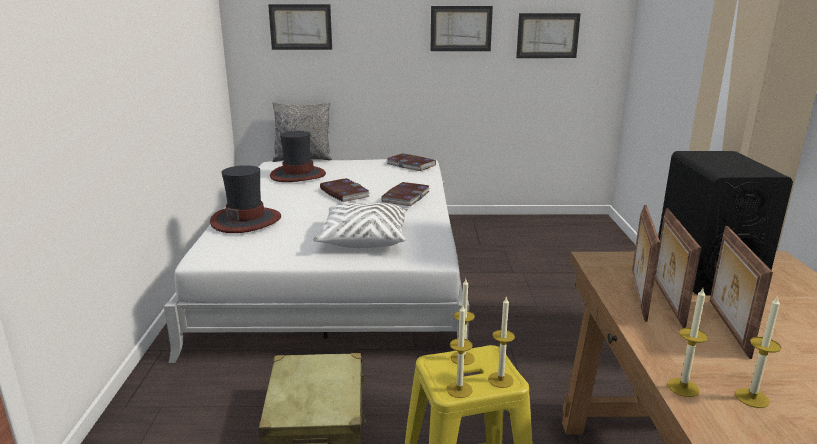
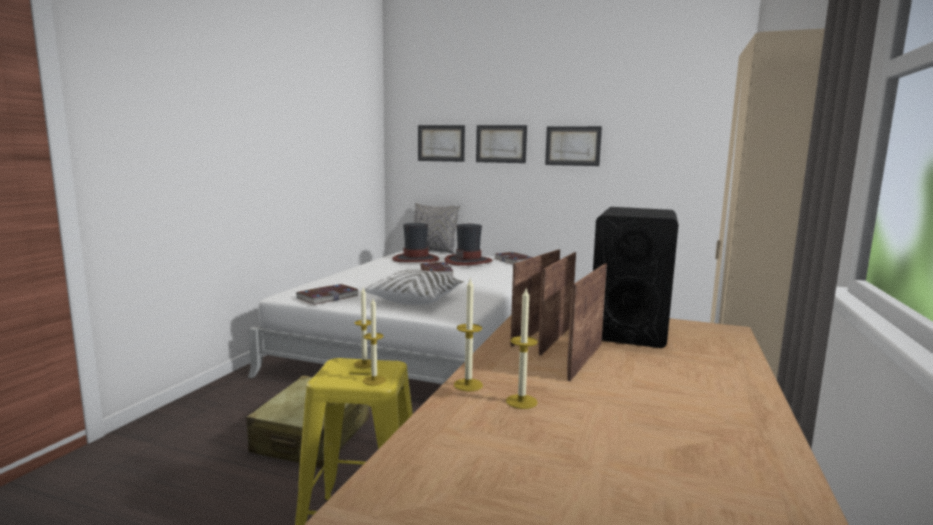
camera: 20 degrees right, 10 degrees down
(246, 220) = (341, 279): hat -> hat (468, 261)
(405, 196) = (484, 279): book -> book (328, 297)
(459, 389) = (333, 380): candle -> none
(547, 35) = (654, 153): picture -> picture (501, 144)

